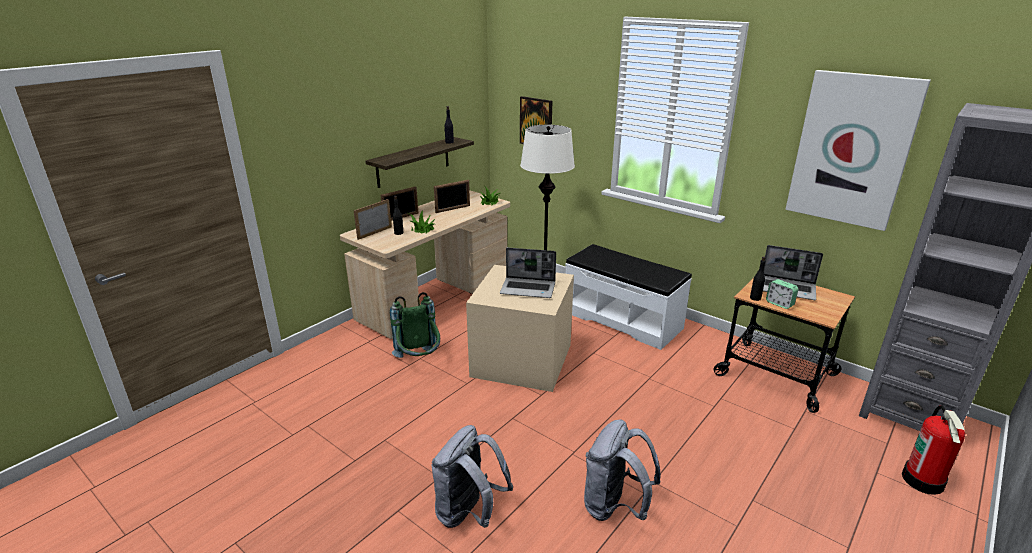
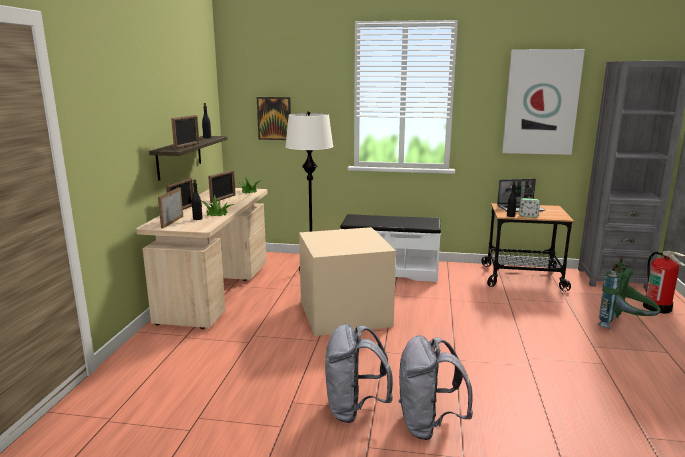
camera: 30 degrees left, 10 degrees down
(407, 156) = (187, 146): none -> picture frame
(419, 361) = (255, 337): green backpack -> green backpack (625, 327)
(528, 289) = (351, 240): laptop -> none
(615, 507) = (523, 380): grey backpack -> grey backpack (354, 409)

